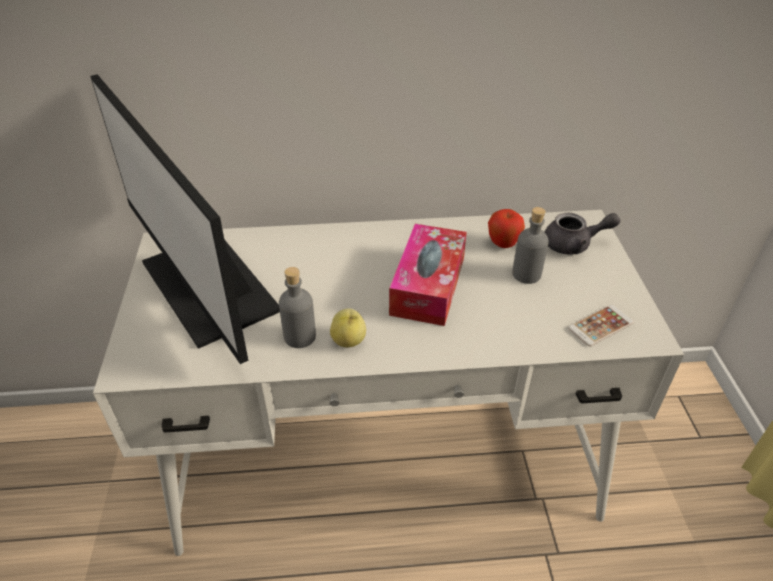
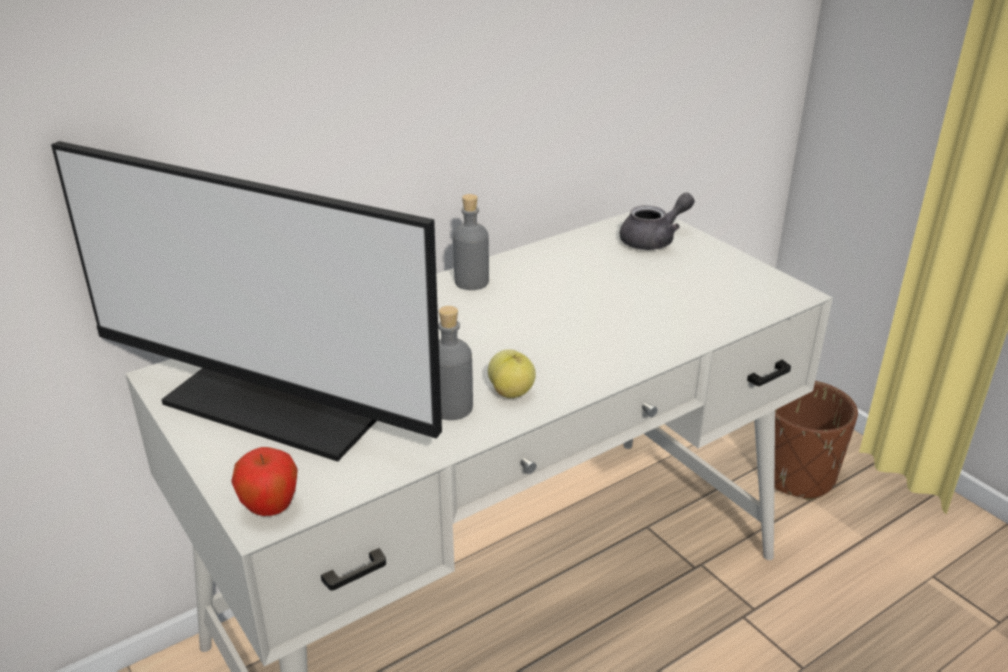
camera: 30 degrees left, 10 degrees down
(428, 285) = (545, 317): tissue box -> none
(503, 244) = (586, 259): apple -> apple (270, 509)
(526, 274) = (634, 277): grey bottle -> grey bottle (471, 282)
(600, 326) = (743, 298): phone -> none
(672, 462) = (796, 475): none -> brown planter

